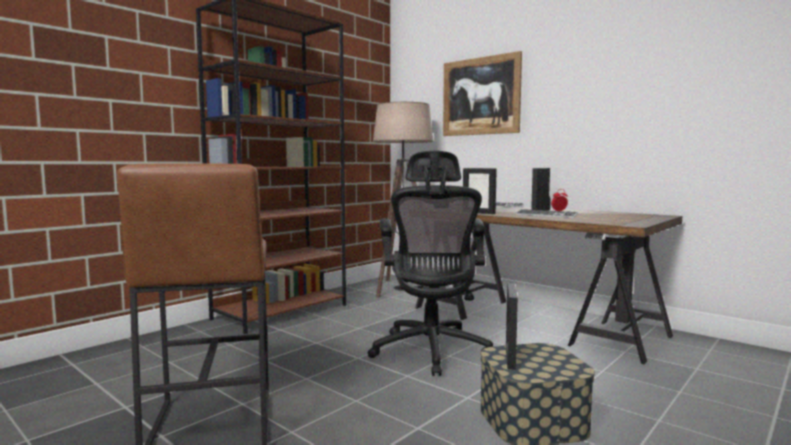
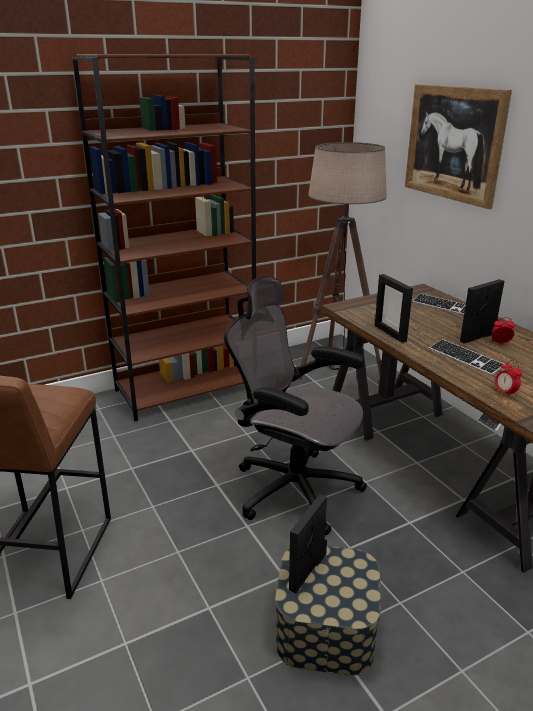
camera: 20 degrees right, 20 degrees up
(430, 351) = (295, 491): office chair -> office chair turned 105 degrees clockwise
(593, 220) = (505, 393): none -> alarm clock

